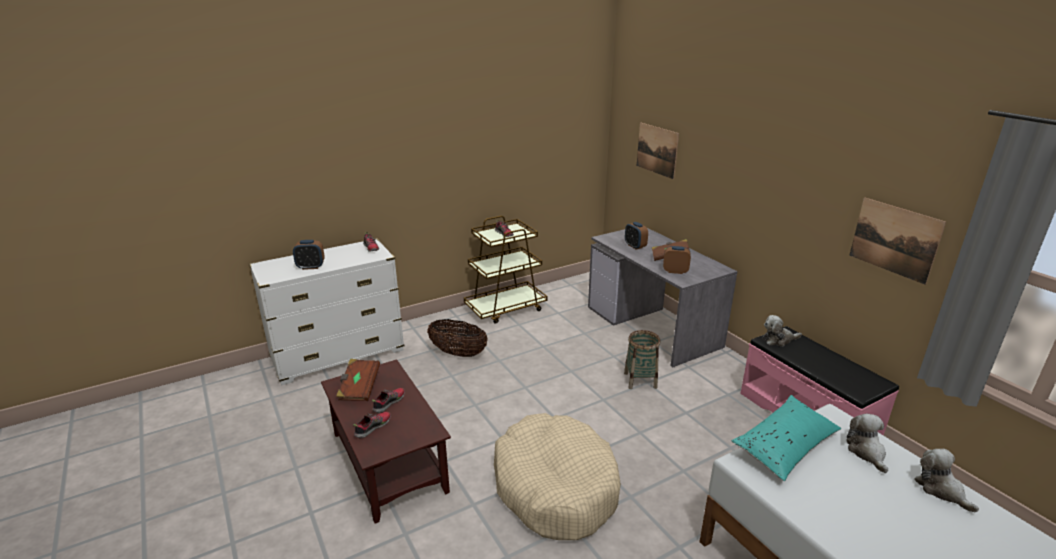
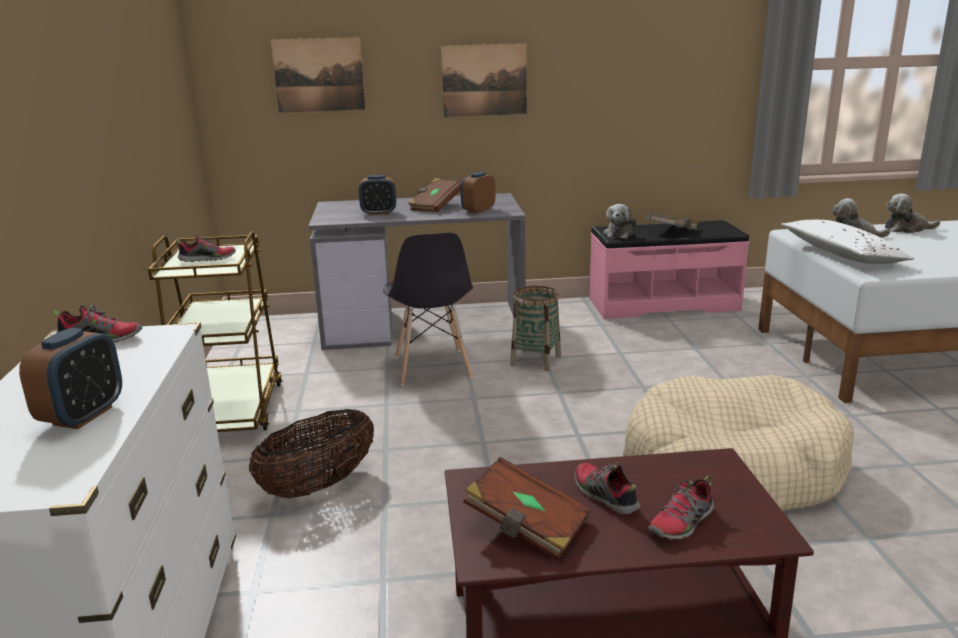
camera: 65 degrees left, 5 degrees down
(373, 427) = (682, 523): shoe -> shoe turned 105 degrees counterclockwise
(597, 347) = (432, 368): none -> grey chair
(785, 445) = (841, 255): turquoise pillow -> white pillow
(816, 363) = (673, 232): none -> grey book
(894, 239) = (688, 76): picture -> picture (484, 80)

